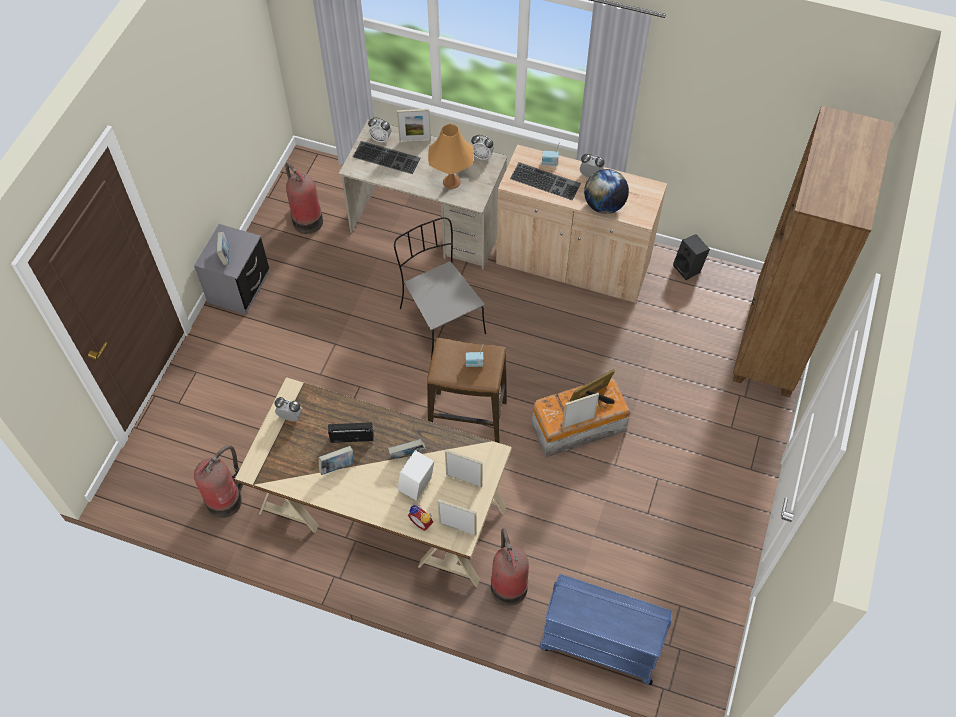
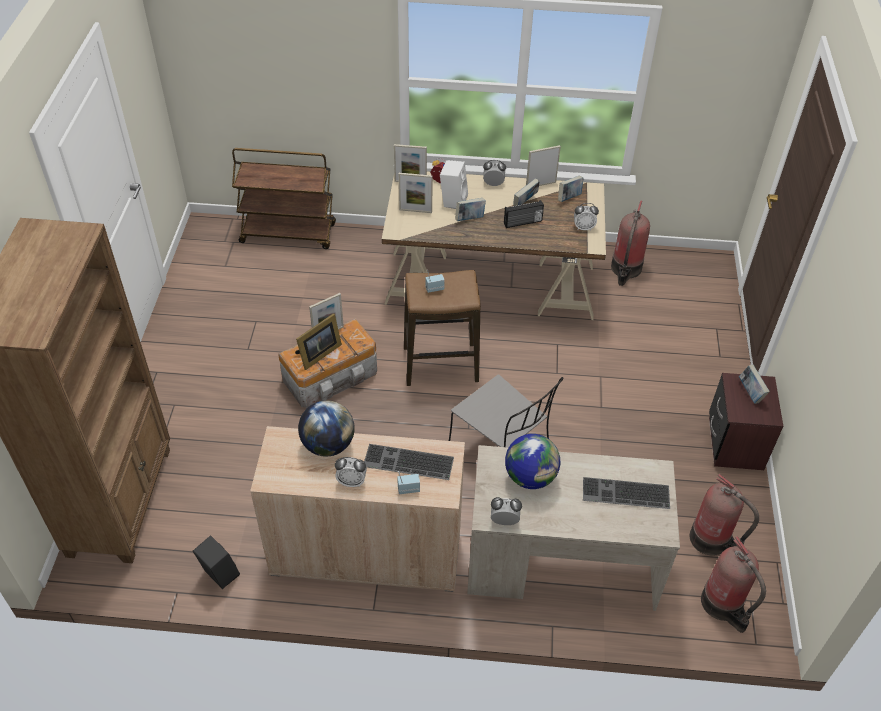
camera: 165 degrees right, 10 degrees down
(239, 288) = (735, 443): grey nightstand -> brown nightstand
(285, 463) = (569, 198): none -> book
(380, 139) = (646, 519): alarm clock -> alarm clock (493, 184)
(415, 141) = (600, 525): picture frame -> picture frame (540, 185)
(451, 181) = (530, 476): orange table lamp -> globe
(508, 584) = (369, 256): fire extinguisher -> fire extinguisher (723, 605)
(599, 645) = (289, 233): blue cart -> brown cart

